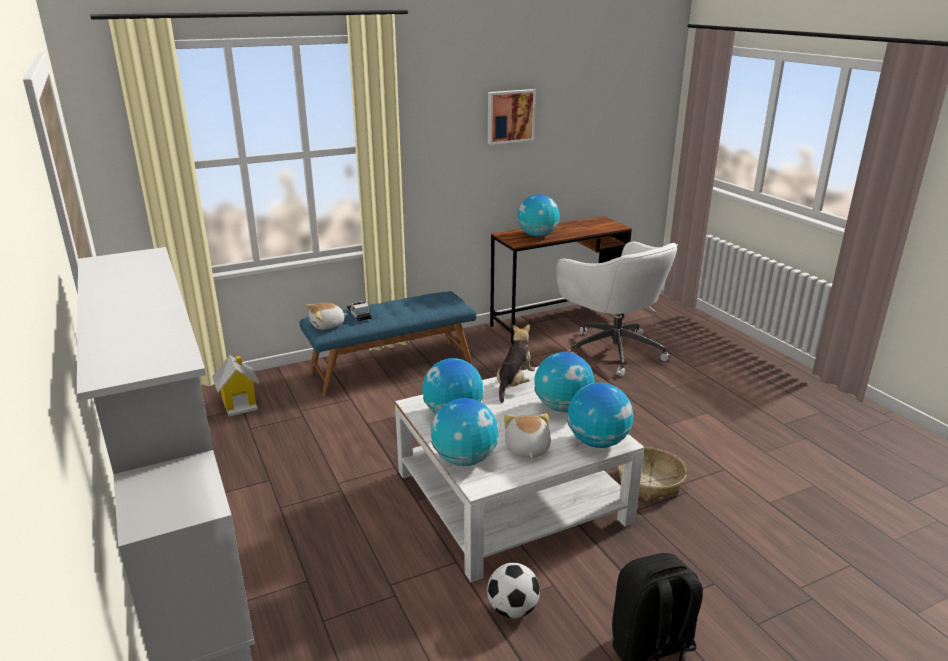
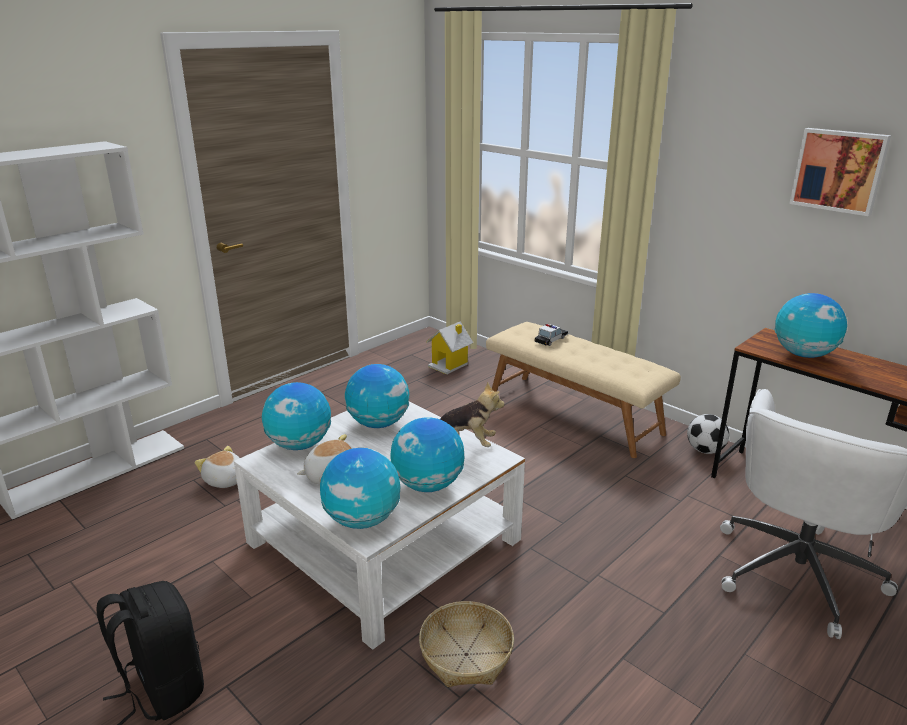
camera: 70 degrees right, 0 degrees up
(328, 325) = (516, 332): plush toy -> plush toy (225, 481)
(391, 366) = (574, 413): blue bench -> beige bench
(512, 609) = (214, 576): football -> football (705, 450)

